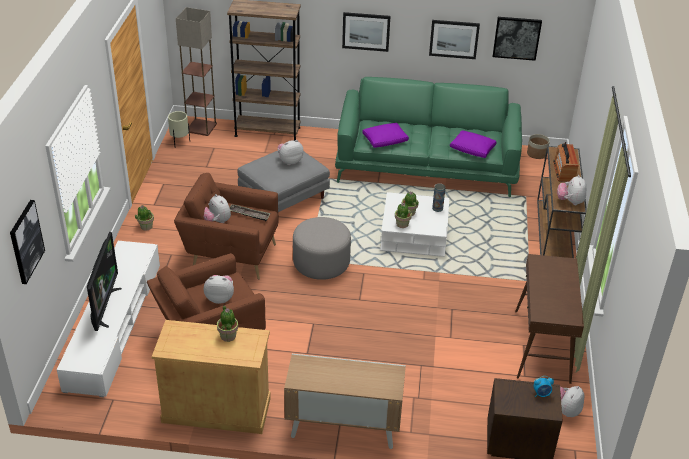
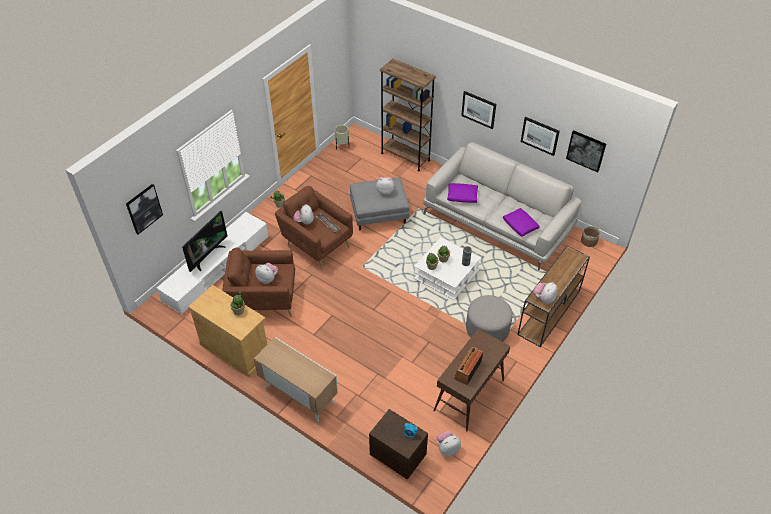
camera: 30 degrees right, 10 degrees up
(201, 127) = (364, 139): floor lamp -> none
(321, 263) = (368, 273): grey ottoman -> grey ottoman (487, 329)
(427, 164) = (498, 221): green sofa -> white sofa
(564, 171) = (561, 271): radio -> radio (468, 370)

